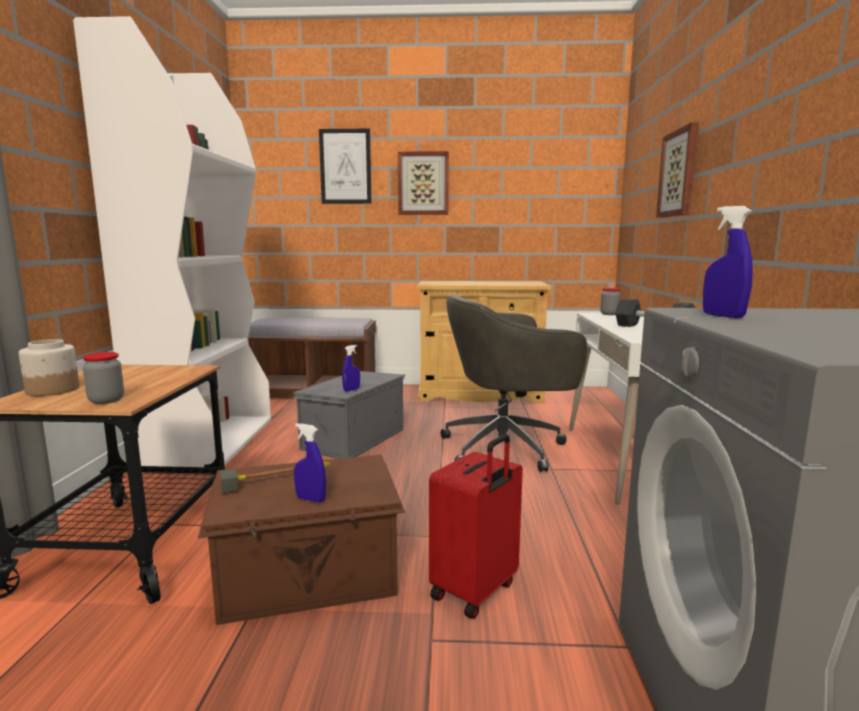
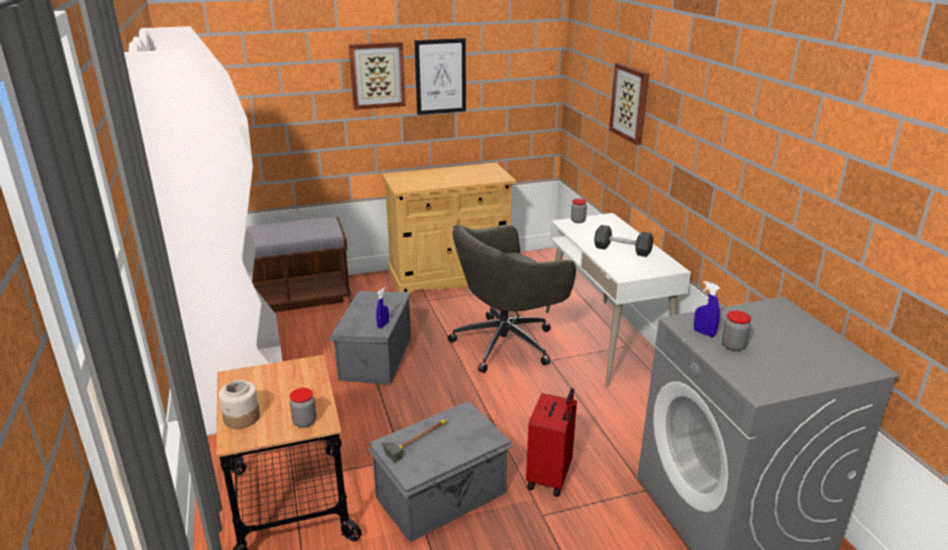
camera: 20 degrees left, 15 degrees up
(310, 499) = (455, 453): blue spray bottle -> none
(310, 579) = (443, 496): brown storage box -> grey storage box
(345, 166) = (292, 62): picture -> picture (440, 76)
(782, 324) = (733, 346): none -> jar

